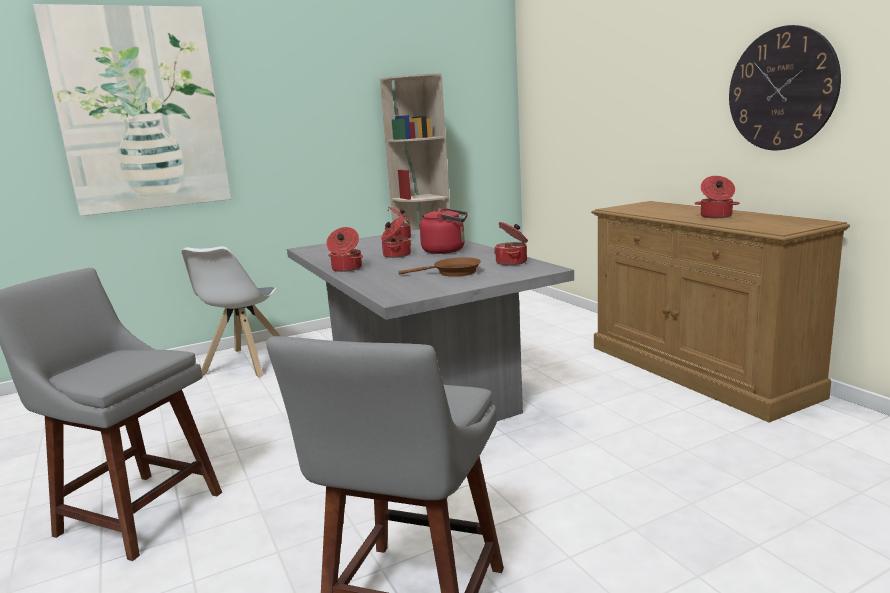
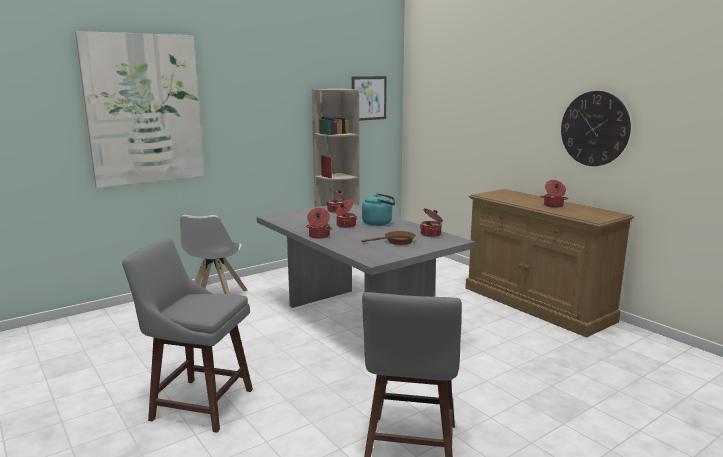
camera: 10 degrees left, 0 degrees up
(446, 250) = (379, 223): red kettle -> turquoise kettle
(466, 90) = (369, 98): none -> picture

